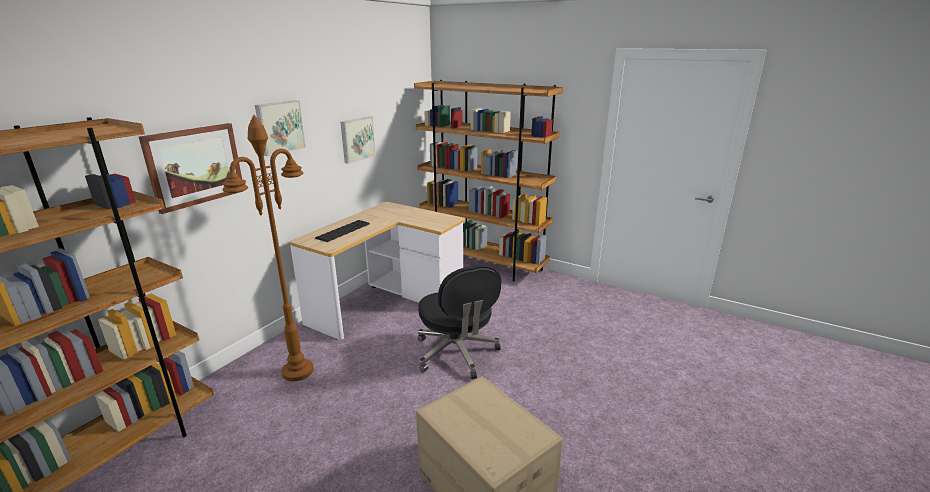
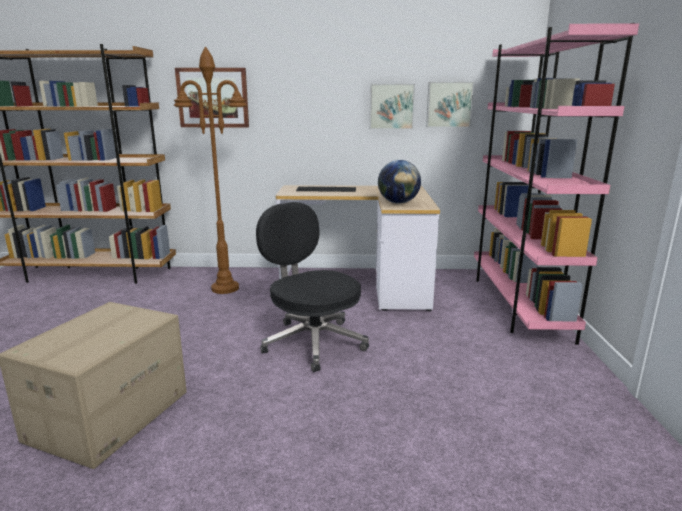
camera: 60 degrees right, 5 degrees down
(279, 127) = (294, 78): picture -> picture (449, 104)
(430, 222) = (398, 203): none -> globe
(457, 353) = (312, 342): black office chair -> black office chair turned 105 degrees clockwise
(482, 263) = (517, 304): brown bookcase -> pink bookcase

